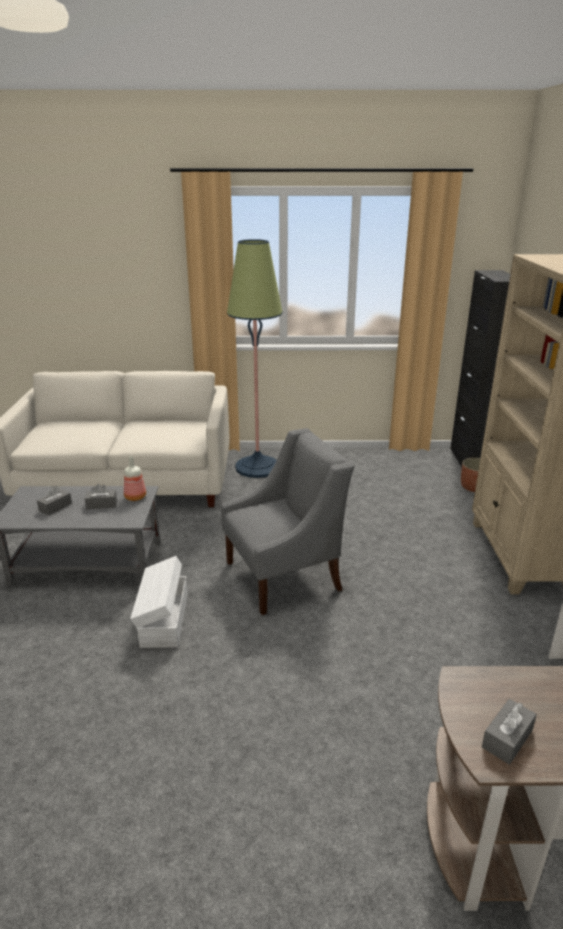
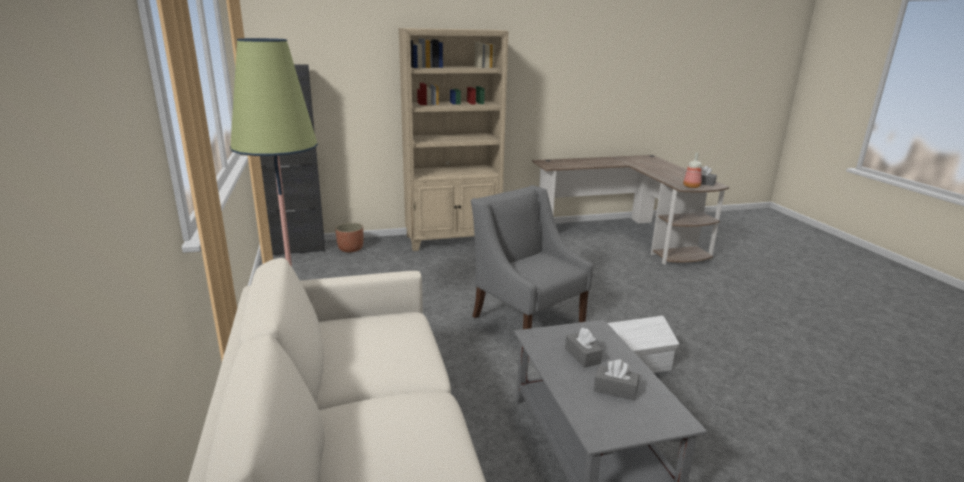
camera: 105 degrees left, 5 degrees down
(135, 497) = (551, 337): bottle -> bottle (692, 186)

